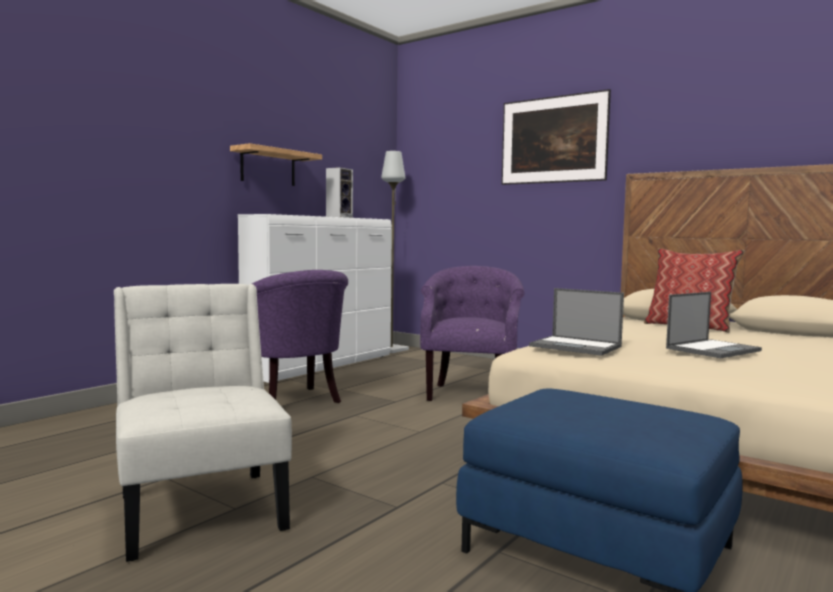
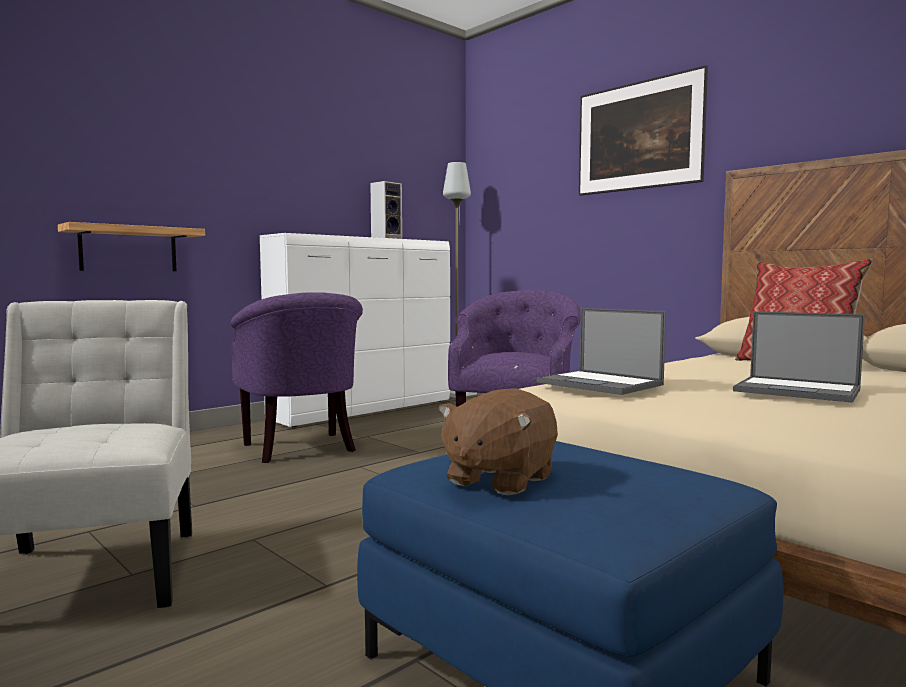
camera: 10 degrees right, 0 degrees up
(268, 167) = (298, 182): shelf -> shelf (128, 249)
(569, 420) = (498, 479): none -> brown plush toy
(713, 349) = (798, 390): laptop -> laptop turned 60 degrees clockwise

